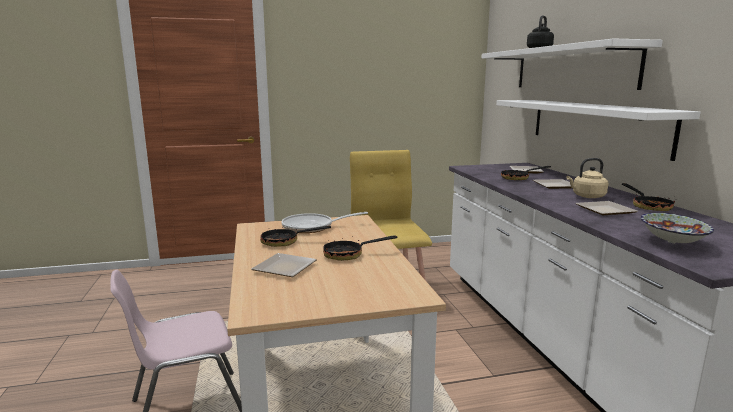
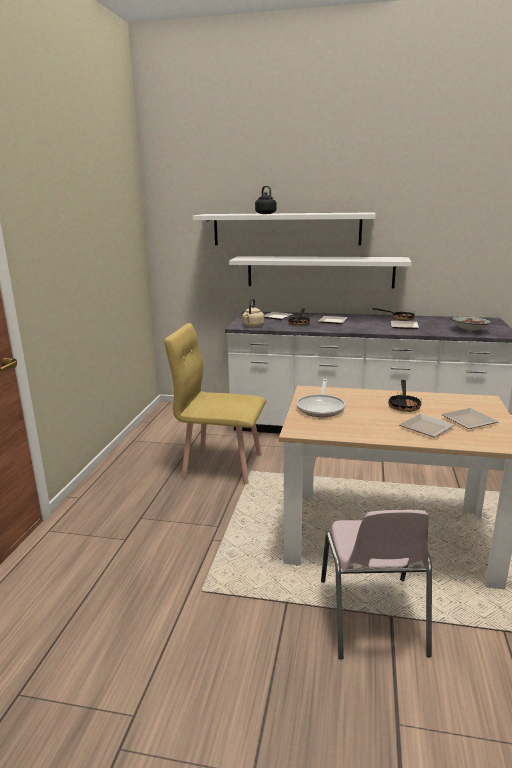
camera: 65 degrees left, 5 degrees up
(285, 242) = (359, 421): frying pan -> none
(324, 287) = (469, 420): none -> plate
(587, 196) = (367, 322): beige kettle -> beige kettle (252, 326)

